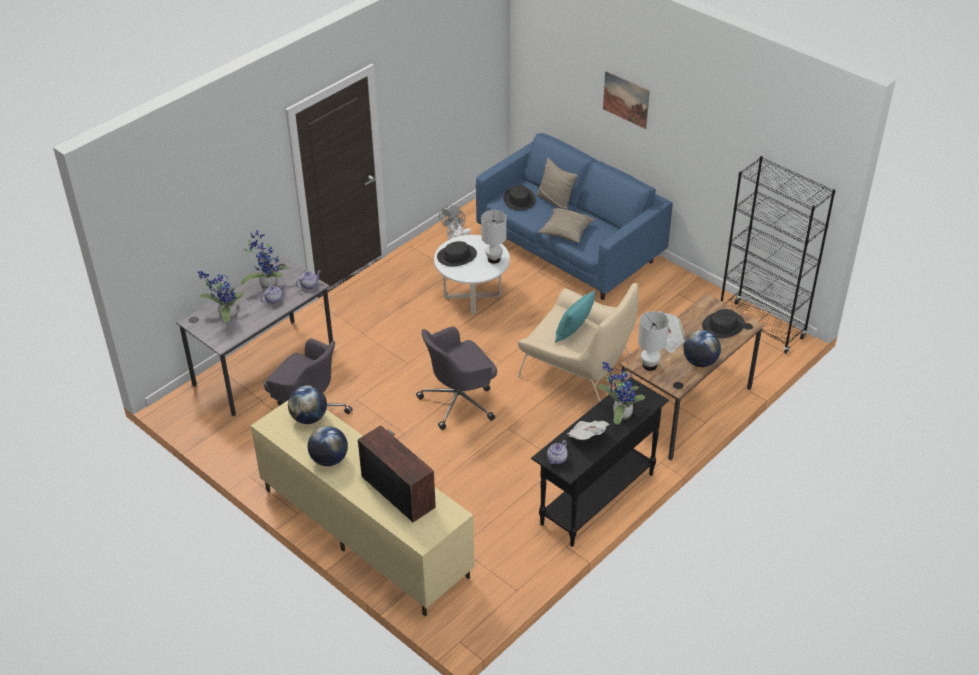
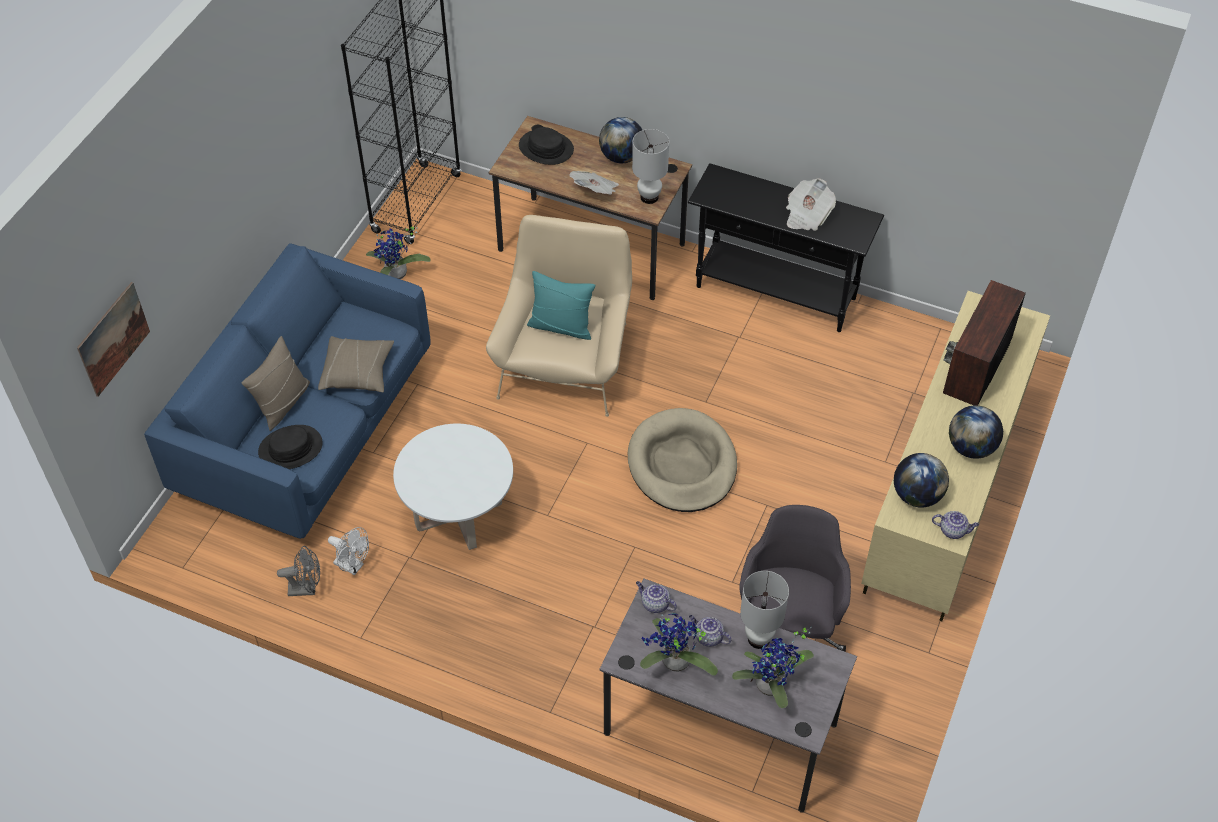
camera: 110 degrees left, 10 degrees up
(457, 256) = (456, 489): black hat -> none
(459, 401) = (682, 464): grey office chair -> beige dog bed
(494, 259) = (448, 442): white table lamp -> white table lamp (758, 638)
(557, 459) = (857, 232): teapot -> teapot (953, 530)
(619, 413) = (755, 197): potted plant -> potted plant (396, 276)
(626, 99) = (205, 214): picture -> picture (113, 339)

